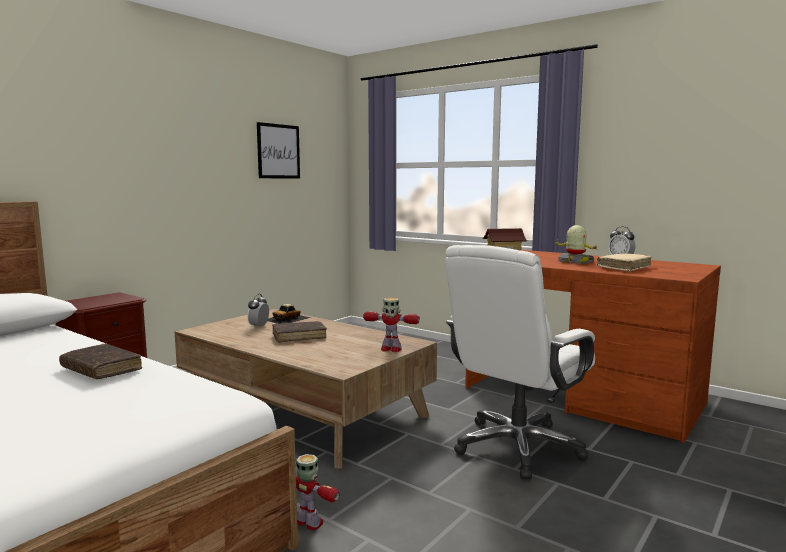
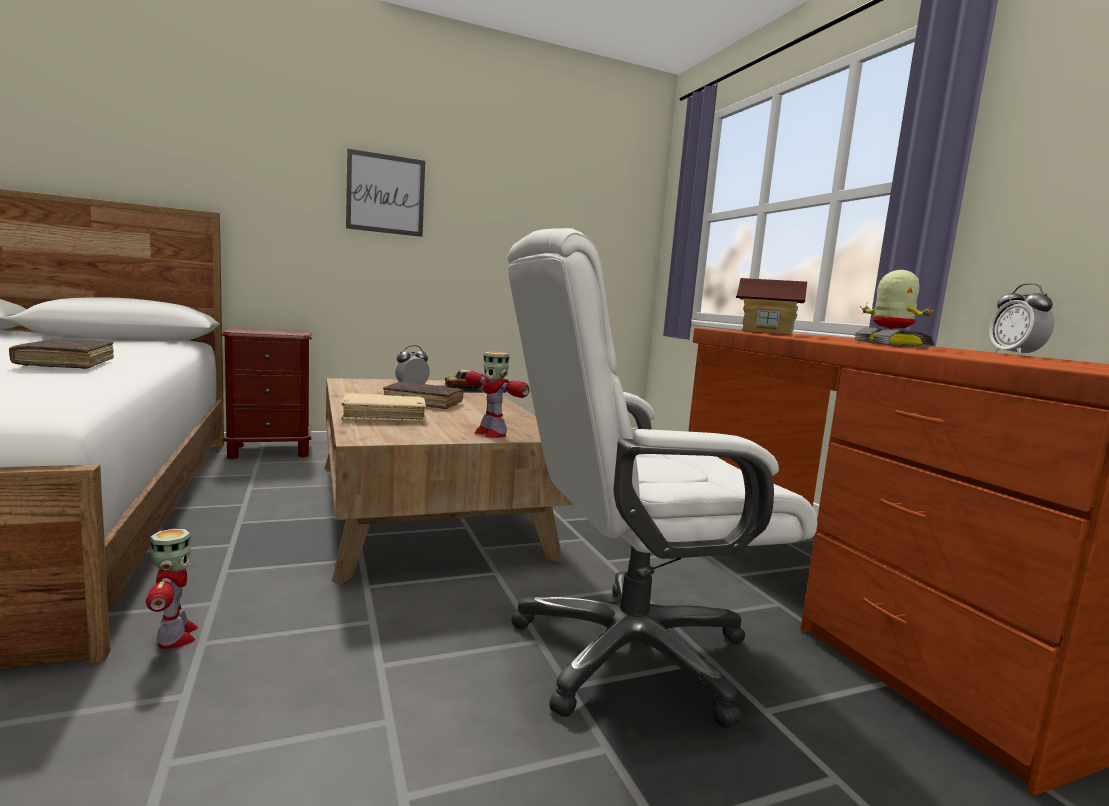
camera: 30 degrees right, 0 degrees up
(278, 151) = (548, 193): picture -> picture (385, 194)
(624, 268) = (978, 355): beige book -> beige book (384, 417)

